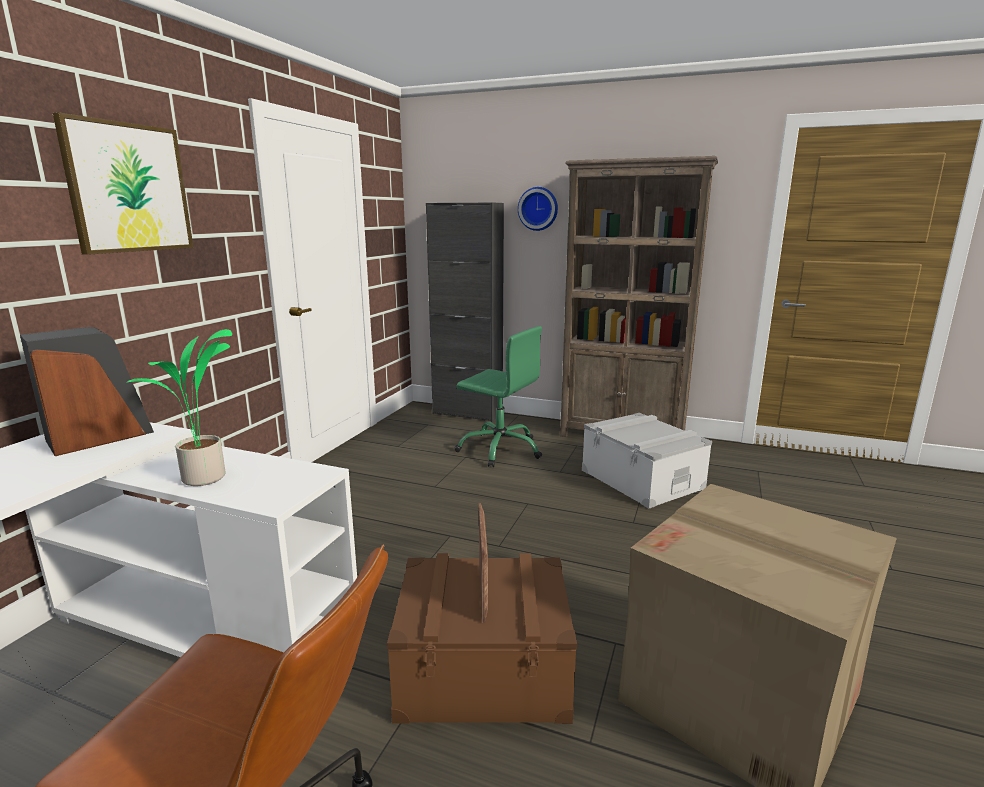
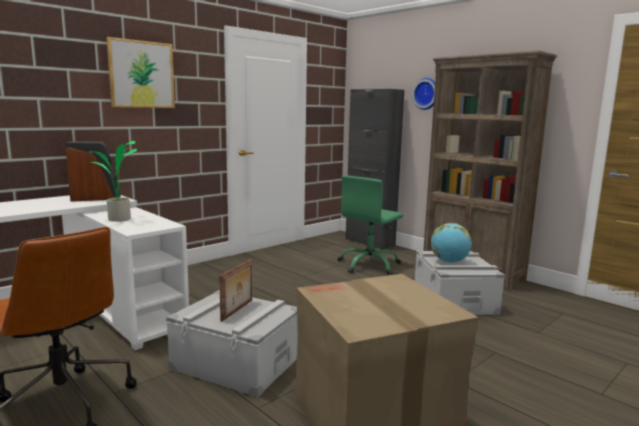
camera: 25 degrees right, 5 degrees down
(483, 668) = (237, 362): brown storage box -> grey storage box
(500, 449) = (369, 265): green office chair -> green office chair turned 75 degrees clockwise
(639, 434) = (449, 262): none -> globe

